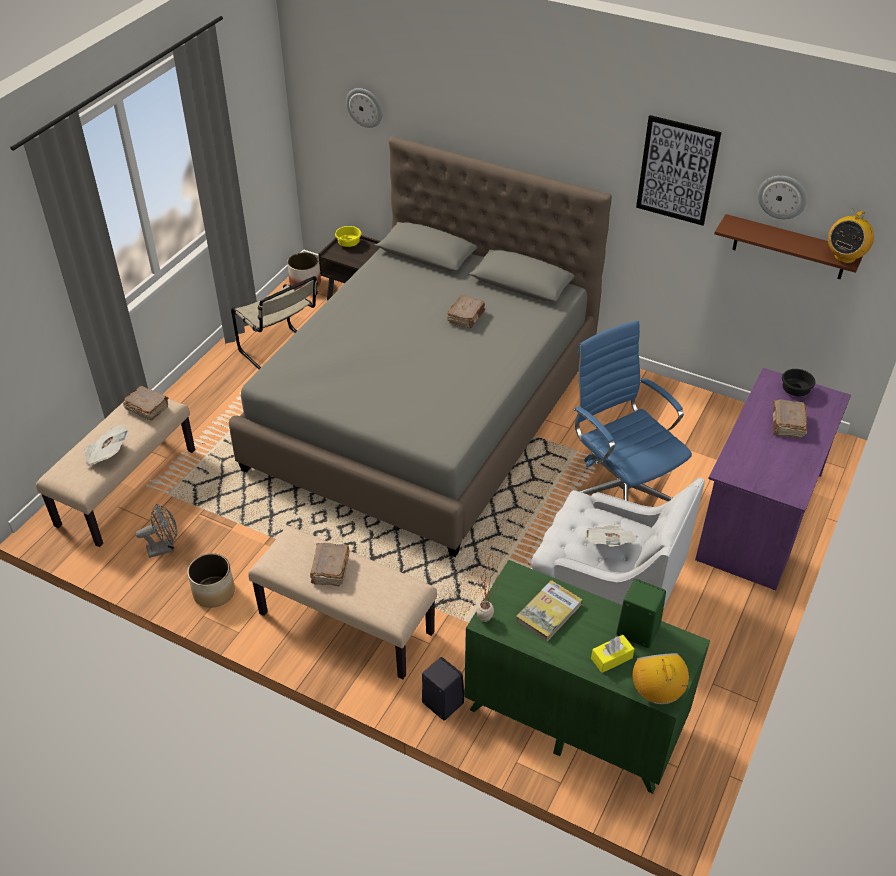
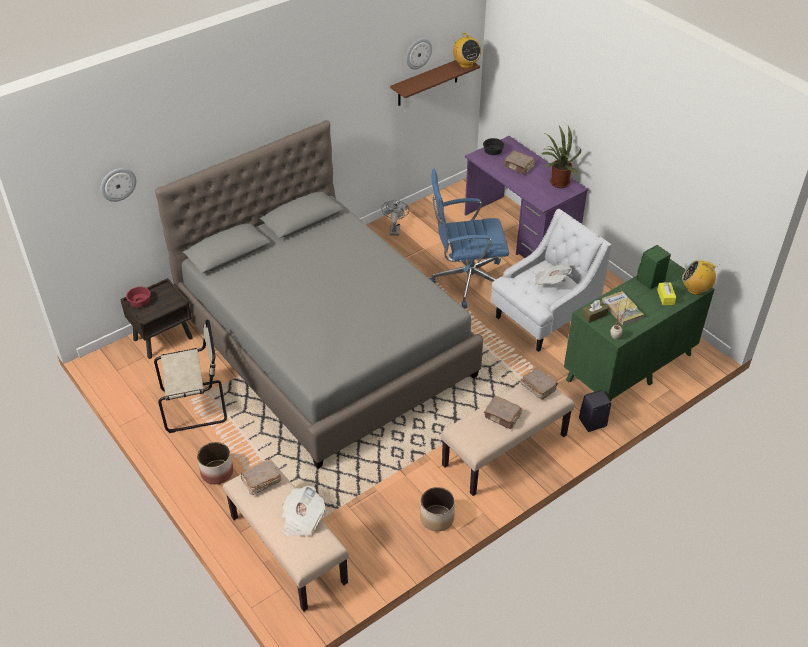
camera: 65 degrees left, 0 degrees up
(164, 548) = (373, 538): grey fan -> grey fan (394, 229)
(305, 283) = (114, 366): planter -> planter (217, 472)
(348, 244) = (140, 303): yellow bowl -> red bowl
(466, 317) = (321, 257): brown book -> brown book (538, 387)
(516, 584) = (594, 315): none -> brown tissue box
(677, 170) = (357, 77): picture -> none
(788, 473) = (557, 183): none -> potted plant

